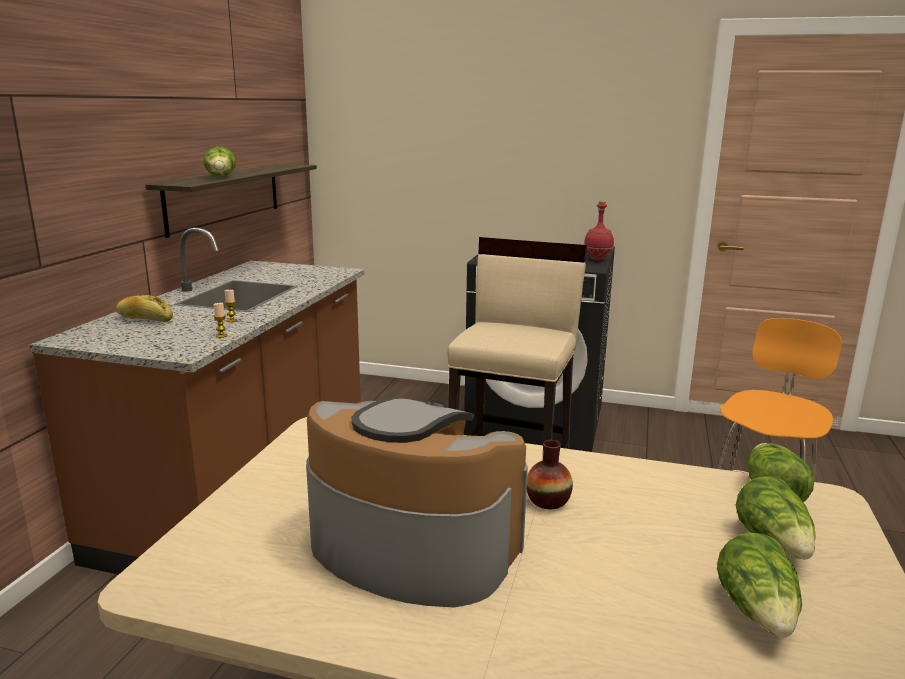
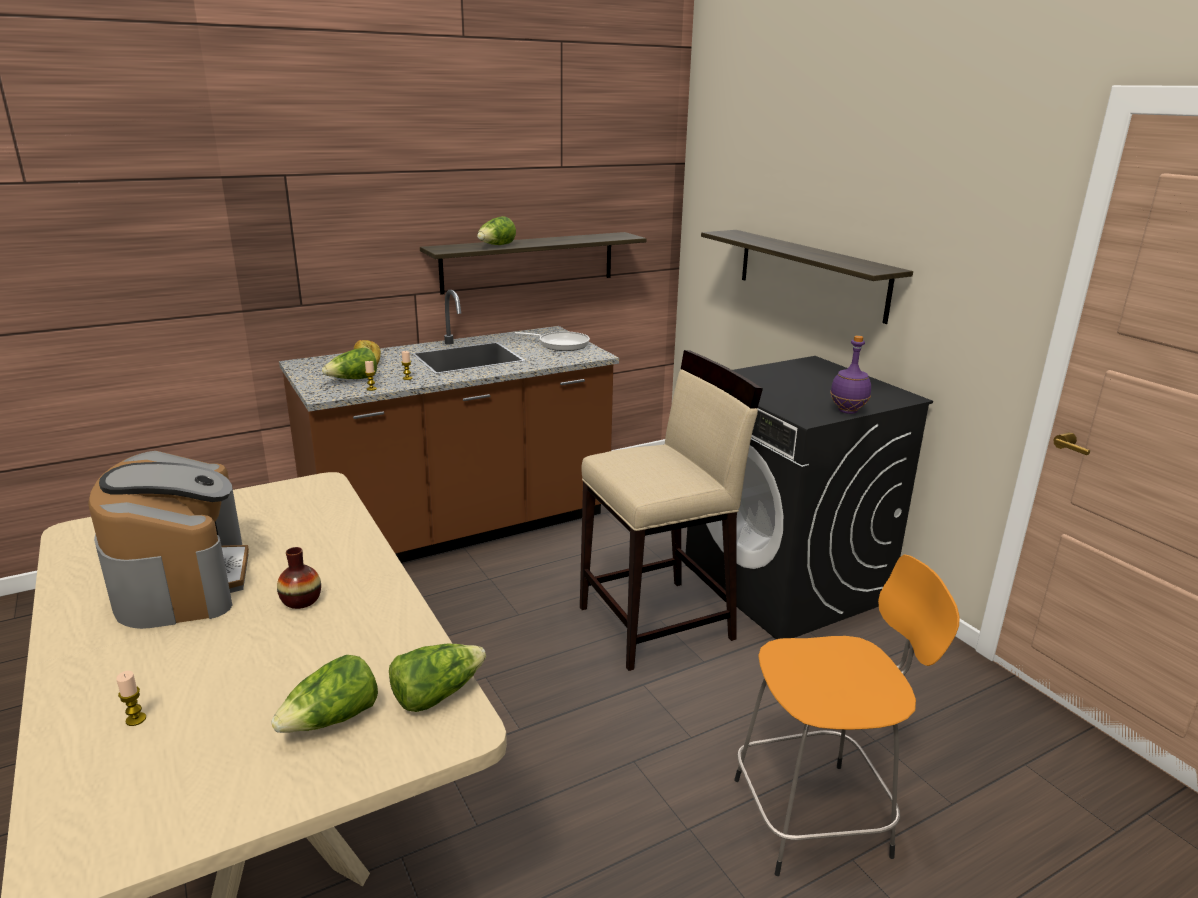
camera: 45 degrees right, 5 degrees up
(294, 270) = (560, 344): none -> frying pan
(480, 175) = (811, 273): none -> shelf
(597, 260) = (847, 411): red bottle -> purple bottle
(683, 643) = (136, 719): none -> candle
(758, 612) = (205, 740): lettuce -> lettuce (353, 380)

